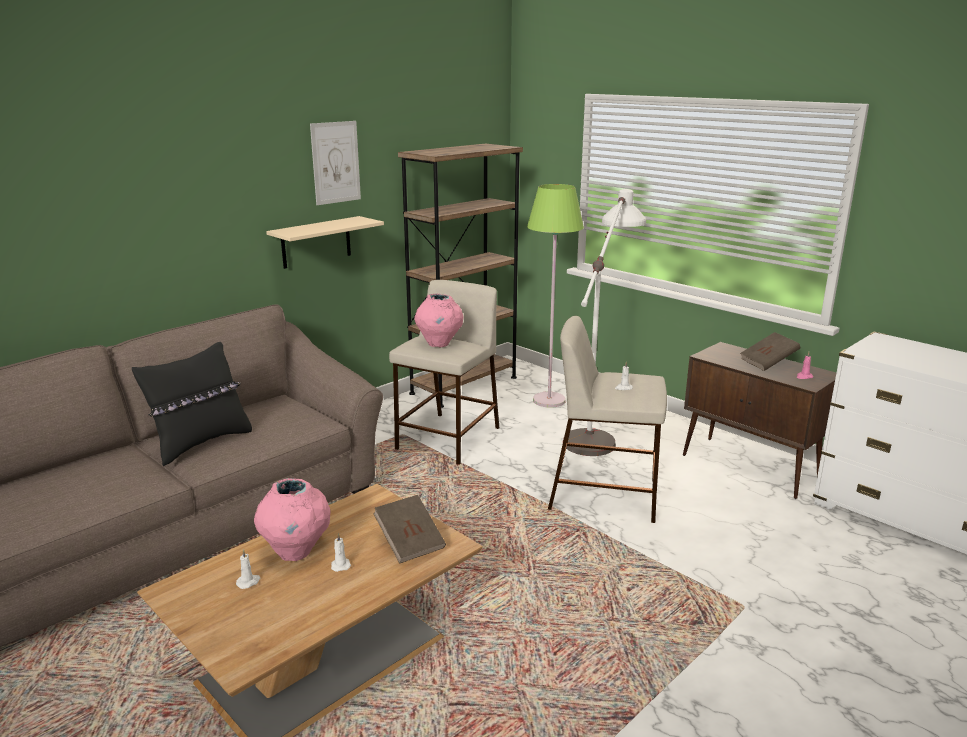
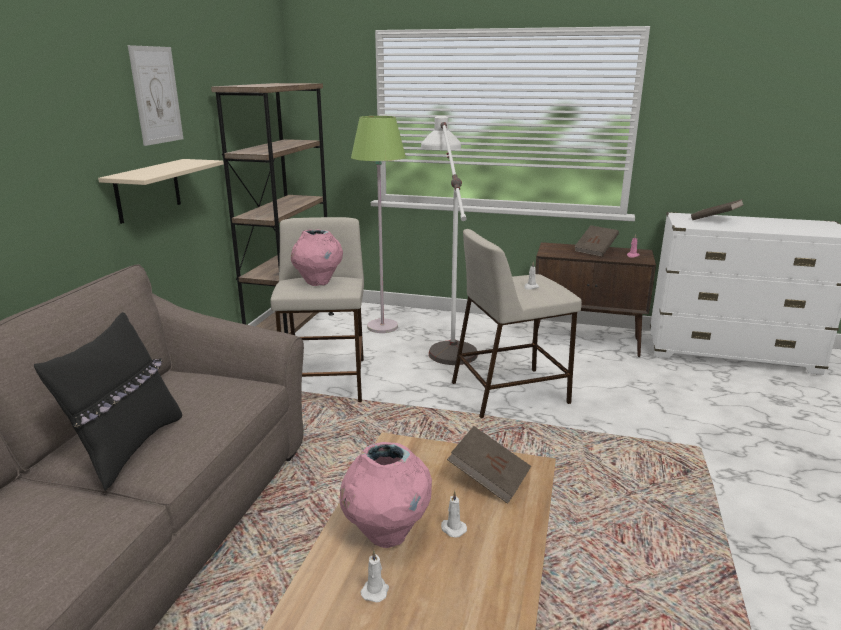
camera: 30 degrees left, 0 degrees up
(916, 352) = (715, 220): none -> brown book

